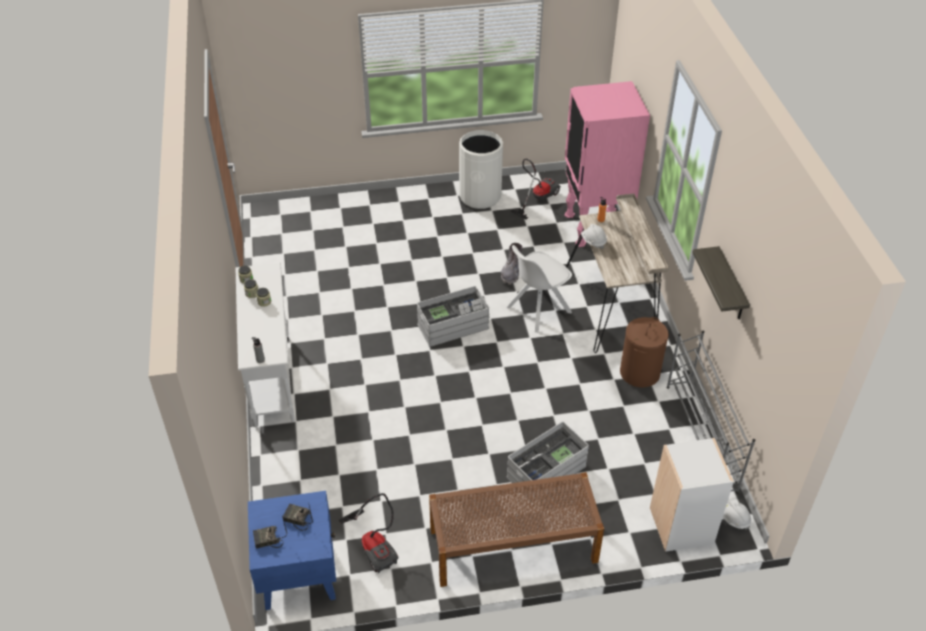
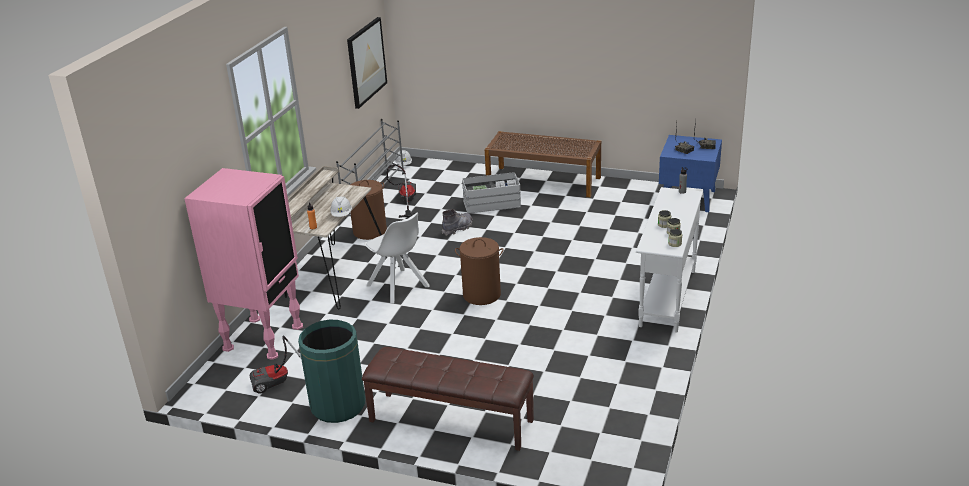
camera: 150 degrees left, 15 degrees down
(375, 545) = (631, 199): vacuum cleaner -> vacuum cleaner (405, 201)
(392, 210) = (450, 421): none -> brown bench
(453, 325) = (481, 295): grey storage box -> brown laundry basket
(480, 196) = (338, 406): white trash can -> green trash can
(511, 272) = (388, 320): grey boot -> grey boot (458, 228)
(537, 310) = (398, 286): white chair -> white chair turned 60 degrees clockwise
(680, 525) = (437, 168): bookcase -> none
(731, 286) = (334, 91): shelf -> none
(772, 359) = (366, 62): none -> picture

